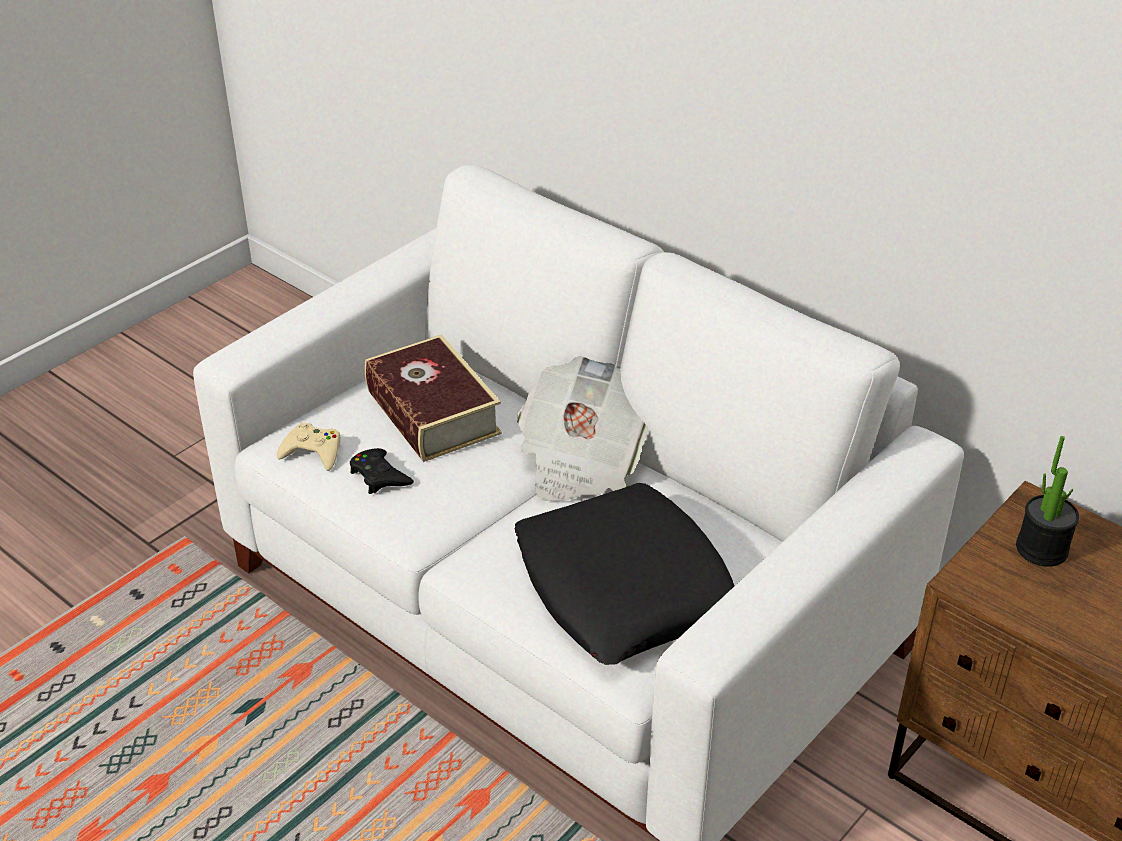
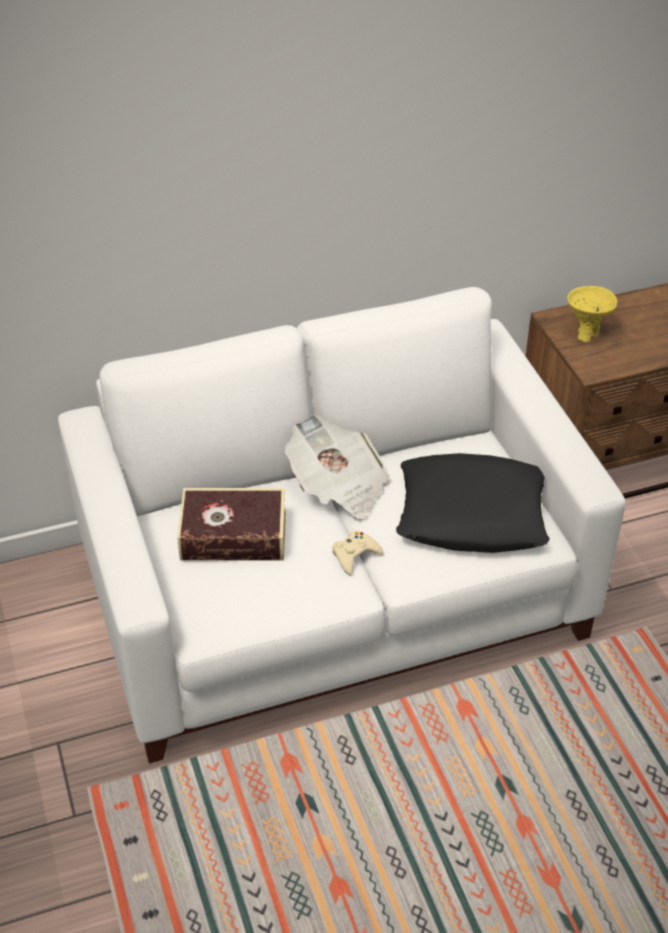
camera: 60 degrees left, 5 degrees up
(313, 452) = (225, 614): beige game controller -> beige game controller (355, 555)
(379, 476) = (281, 588): black game controller -> none
(1041, 549) = (586, 334): potted plant -> yellow bowl

